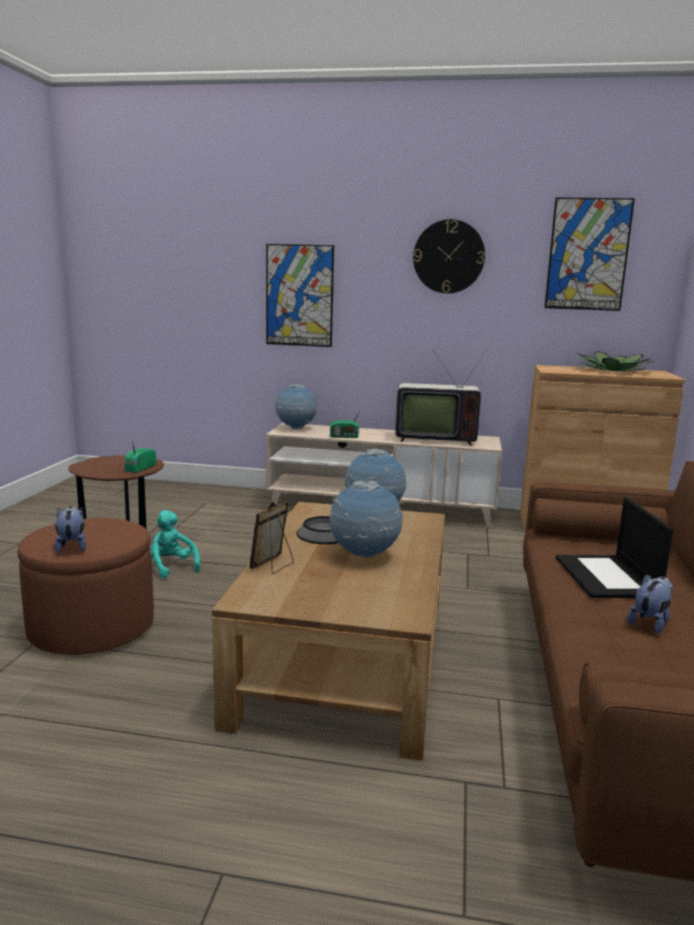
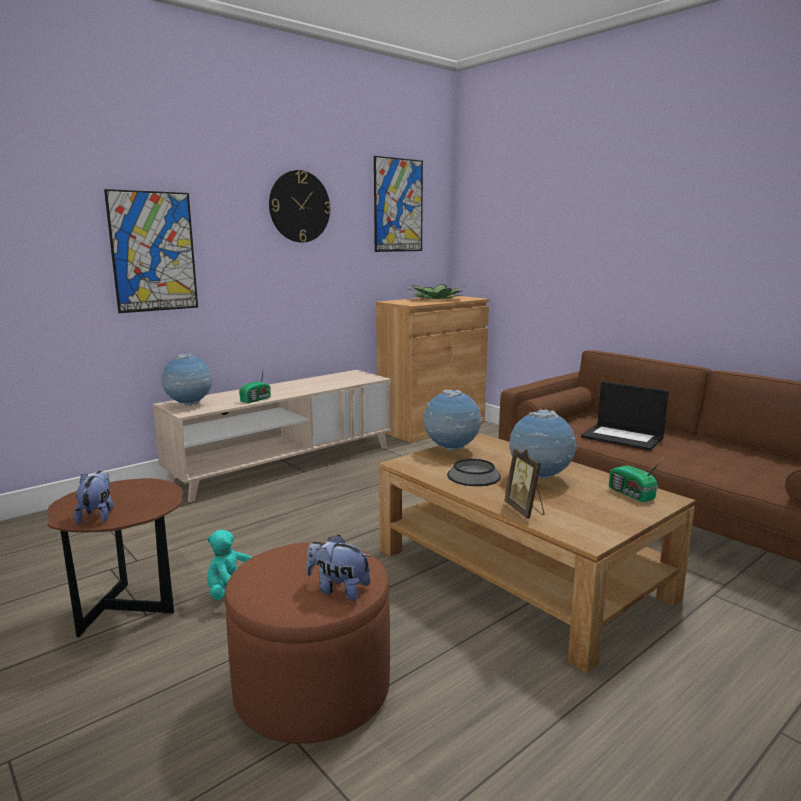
camera: 50 degrees left, 0 degrees up
(139, 468) = (156, 493): radio -> radio (631, 494)
(433, 439) = (325, 382): television -> none
(650, 622) = (692, 451): plush toy -> plush toy (97, 515)

